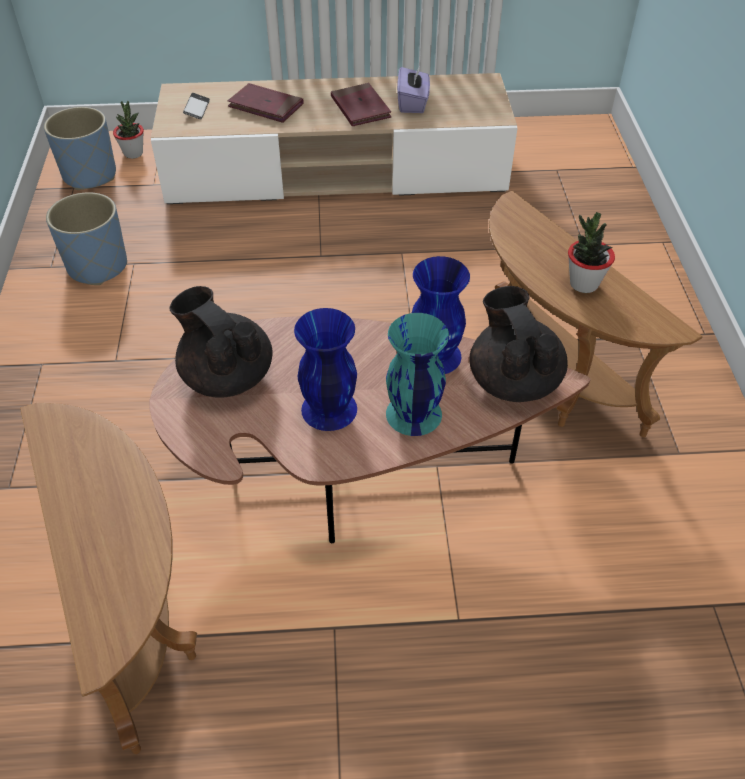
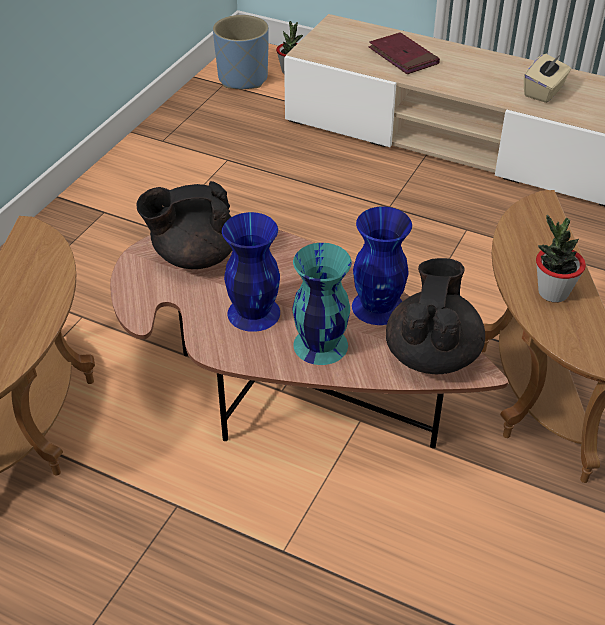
camera: 30 degrees right, 5 degrees down
(97, 266) = (198, 152): blue planter -> none
(197, 109) = (341, 42): phone -> none
(226, 376) = (194, 256): black teapot -> black teapot turned 90 degrees counterclockwise
(360, 108) = (489, 82): red book -> none
(413, 103) = (544, 92): purple tissue box -> beige tissue box

